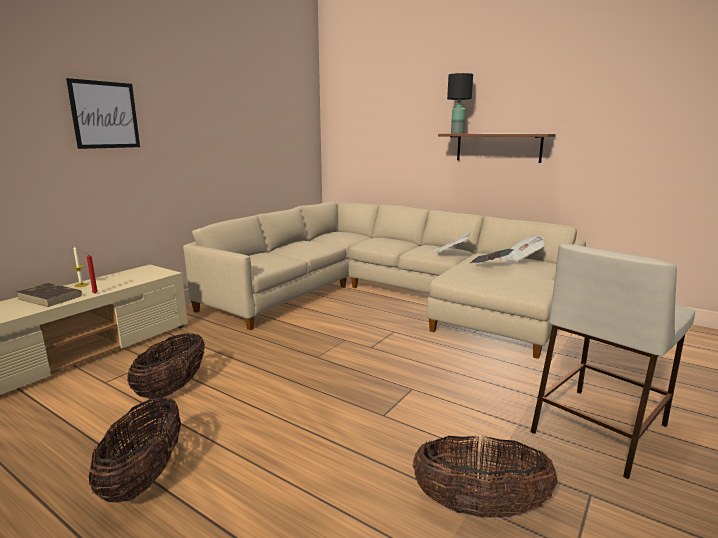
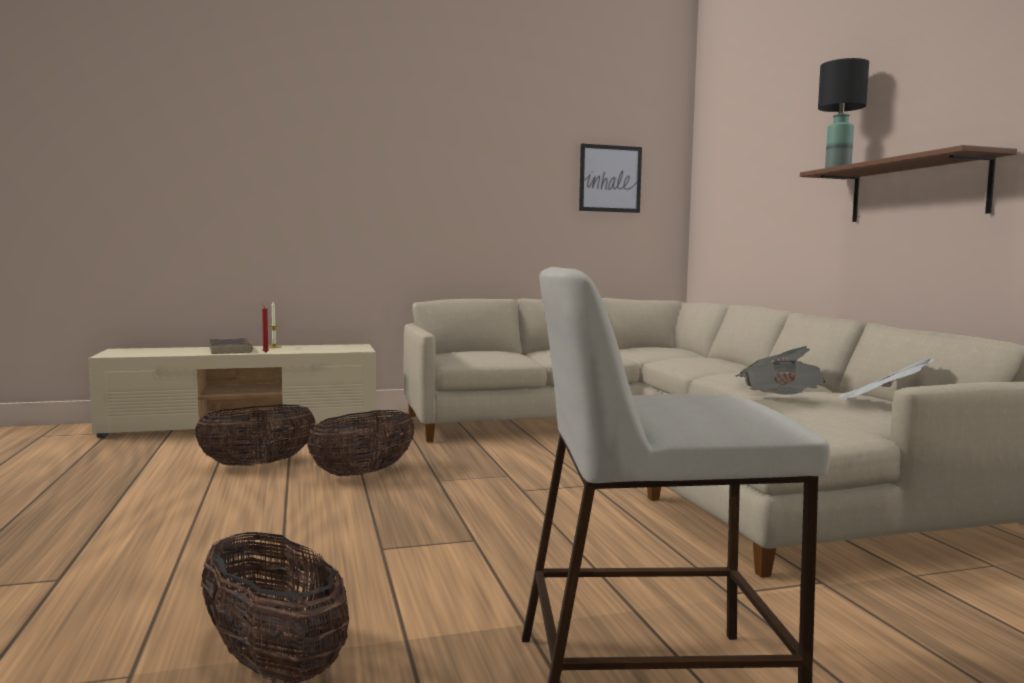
camera: 40 degrees right, 10 degrees down
(105, 115) = (339, 162): picture -> picture (610, 178)
(144, 477) = (108, 511): basket -> basket (363, 473)

